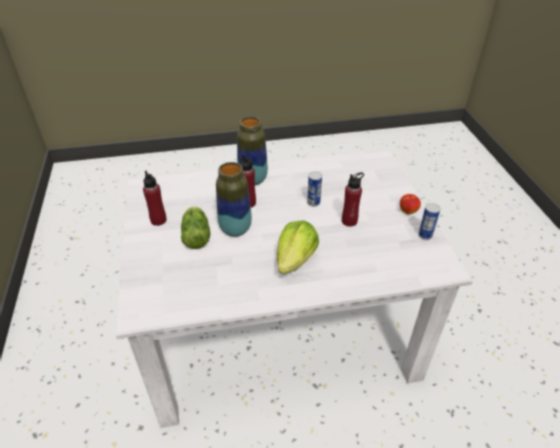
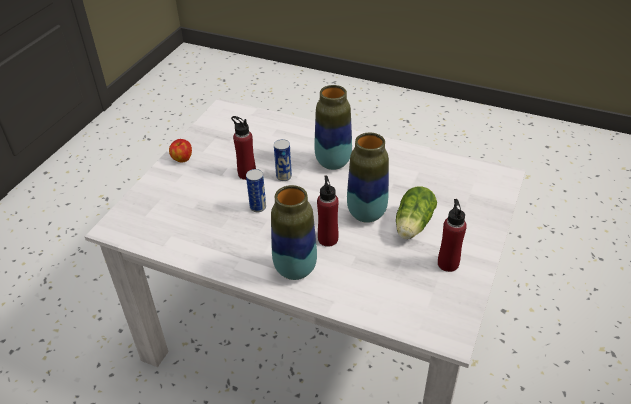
camera: 145 degrees left, 0 degrees up
(296, 260) = (333, 162): lettuce -> vase
(425, 235) = (201, 135): can -> can (284, 176)

